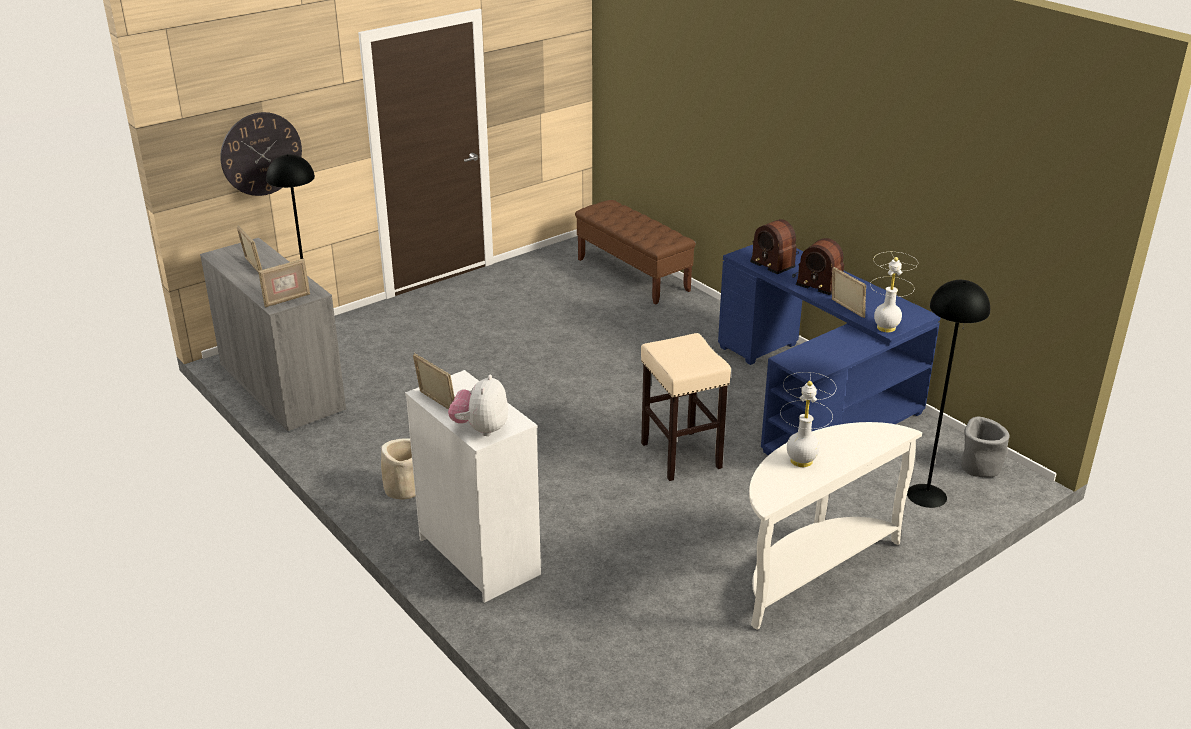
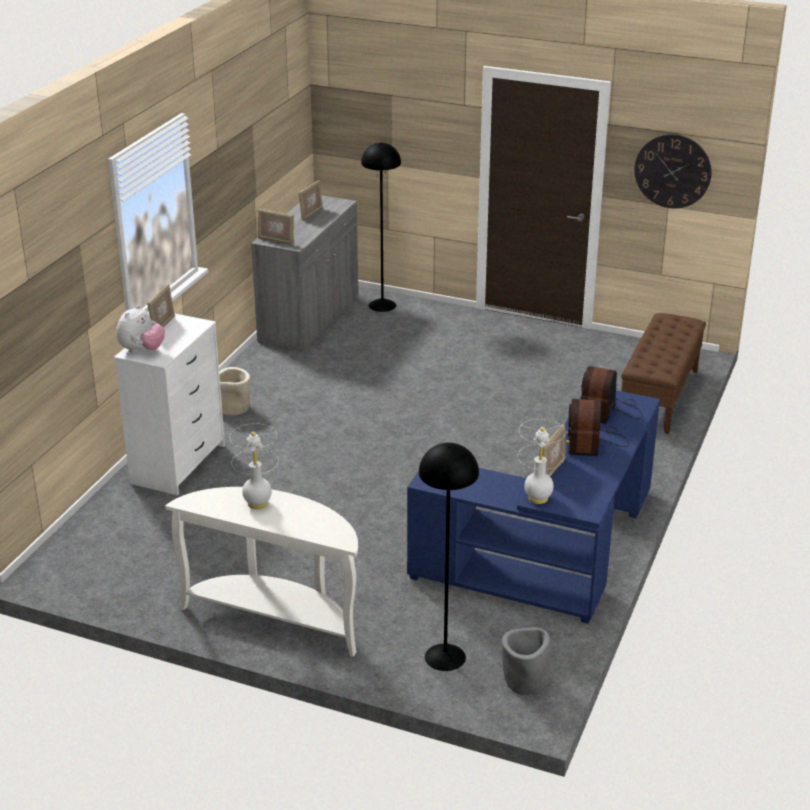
camera: 60 degrees right, 0 degrees up
(261, 154) = (384, 137): wall clock -> wall clock (672, 171)
(481, 429) = (142, 350): plush toy -> plush toy turned 135 degrees clockwise
(680, 455) = (384, 509): beige stool -> none

